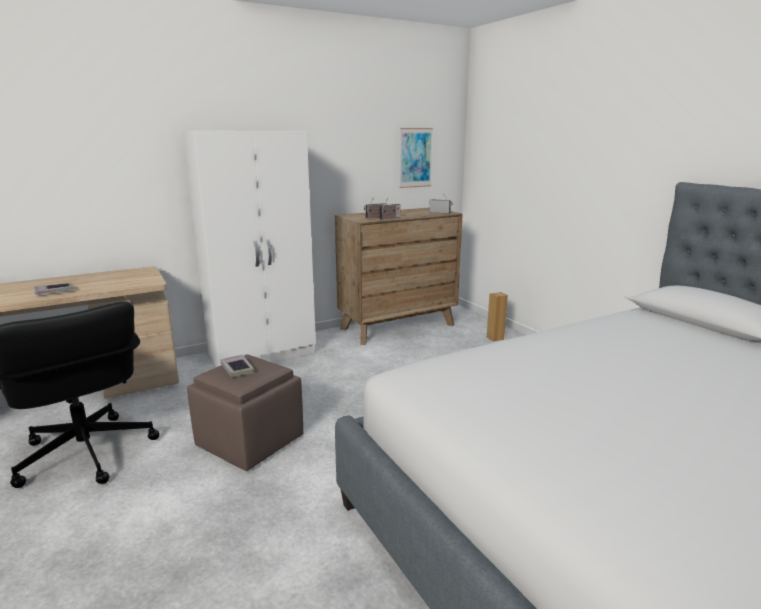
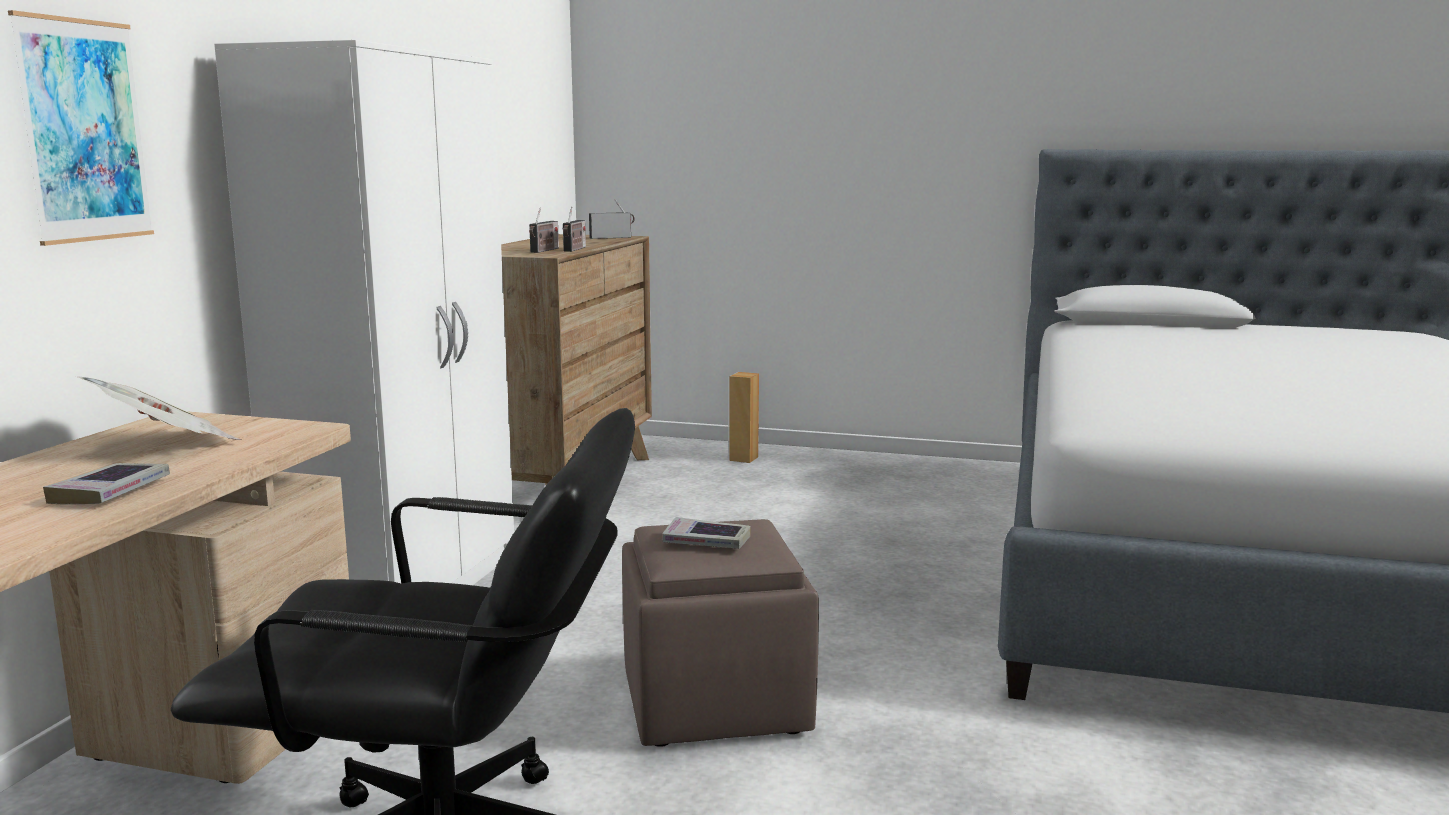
camera: 45 degrees left, 5 degrees down
(112, 279) = (167, 445): none -> newspaper
(415, 158) = (526, 134): picture -> picture (84, 131)

